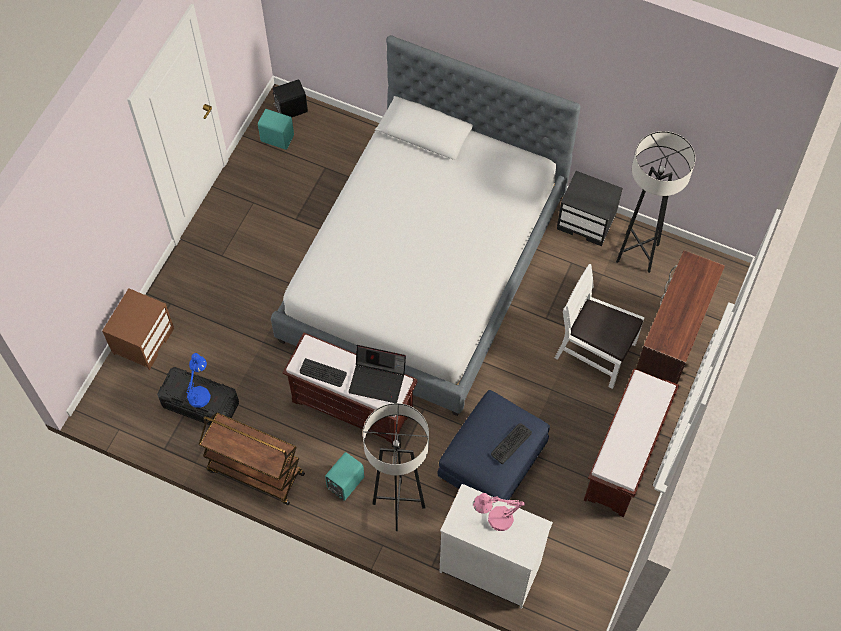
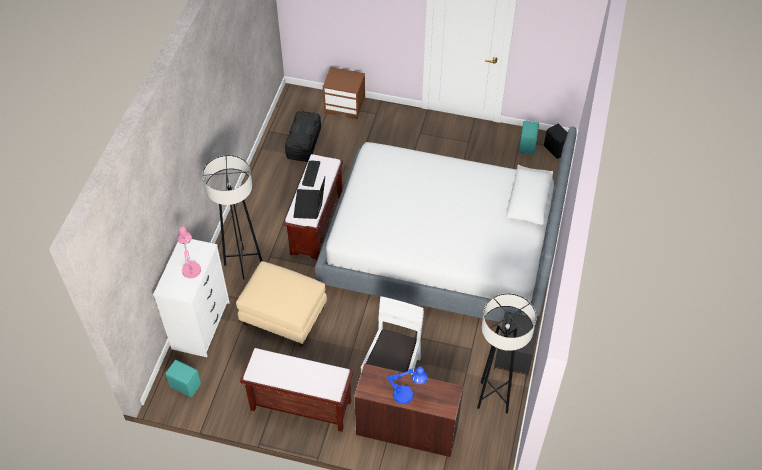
camera: 80 degrees right, 10 degrees down
(200, 392) = (302, 131): blue table lamp -> blue table lamp (407, 395)
(255, 472) = (258, 180): brown cart -> none
(344, 483) = (257, 230): turquoise speaker -> turquoise speaker (185, 385)
(492, 464) = (283, 316): blue ottoman -> beige ottoman
(511, 443) = (278, 299): keyboard -> none

